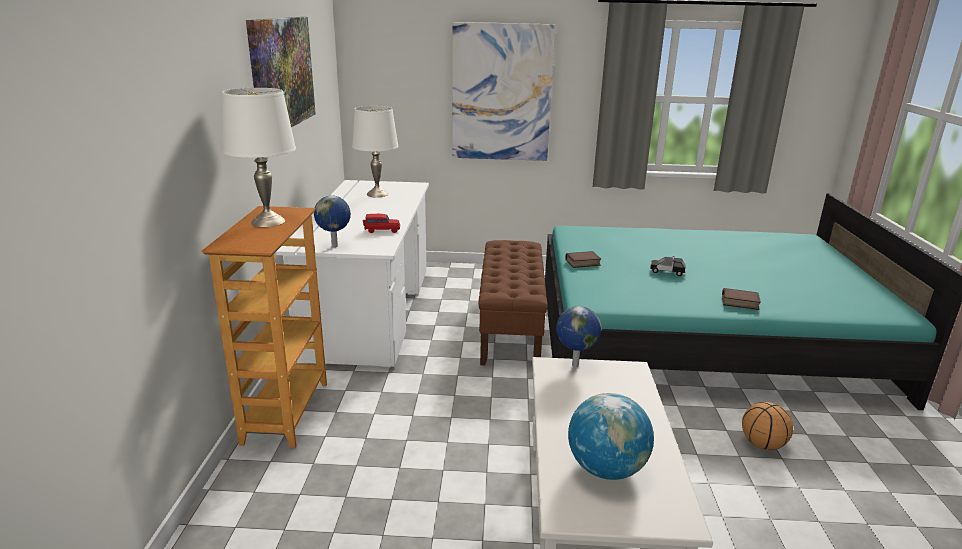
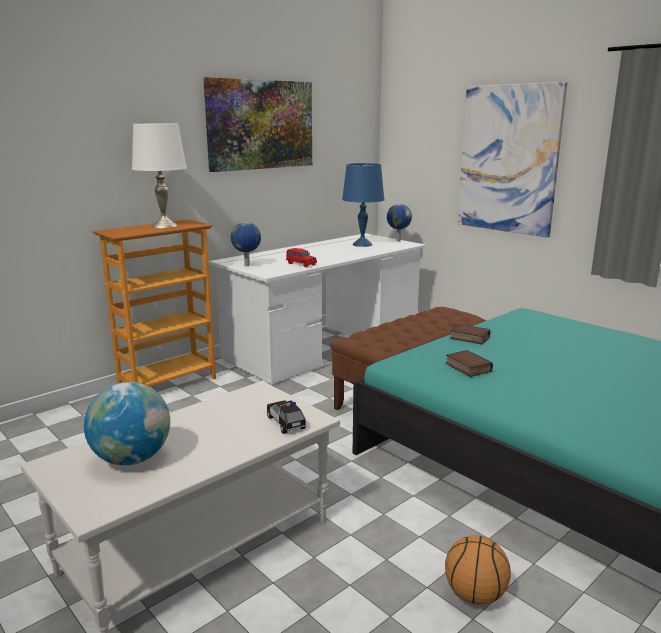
camera: 45 degrees right, 5 degrees down
(377, 194) = (362, 244): white table lamp -> blue table lamp
(574, 365) = (275, 397): globe -> globe (397, 240)
(667, 271) = (544, 369): toy car -> toy car (286, 423)
(739, 303) = (562, 418): book -> book (466, 367)

